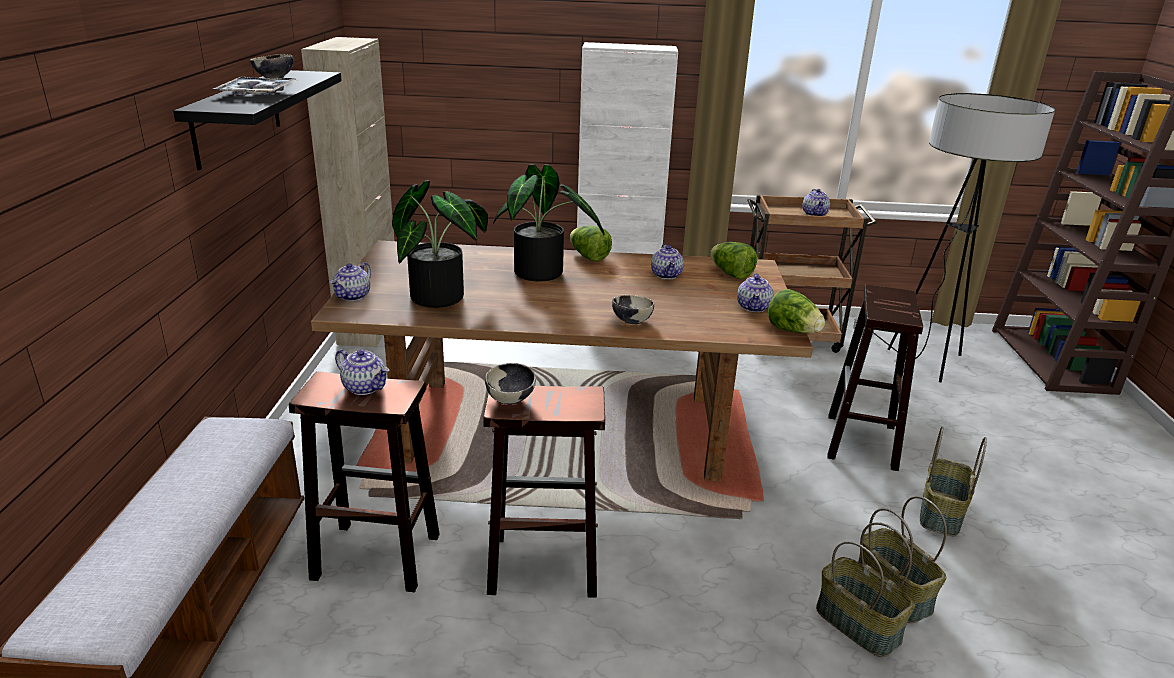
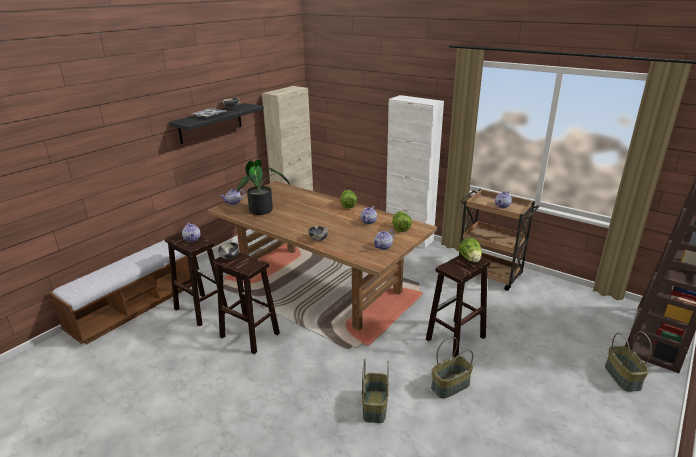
camera: 35 degrees right, 0 degrees up
(543, 275) = (315, 209): potted plant -> none
(793, 331) = (382, 262): lettuce -> lettuce (470, 259)
(859, 624) = (342, 411): basket -> basket (623, 377)
(923, 365) = (553, 313): floor lamp -> none

